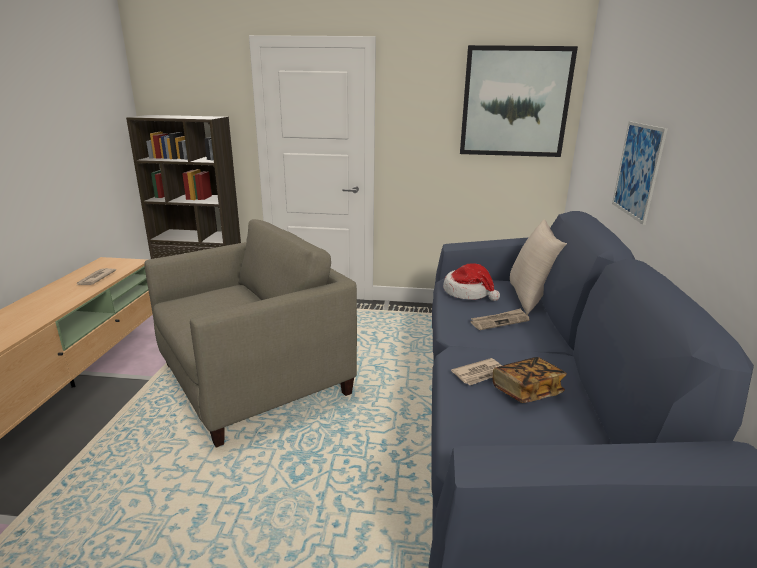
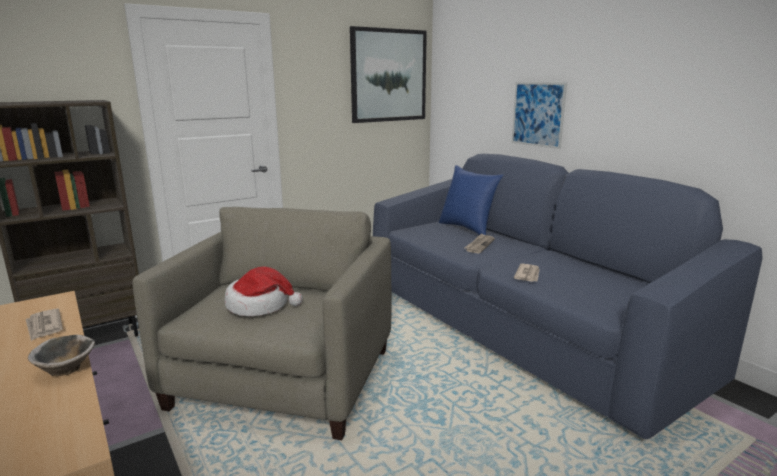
camera: 40 degrees left, 5 degrees down
(52, 310) = (66, 369): none -> bowl
(468, 292) = (427, 235): hat -> hat (260, 305)
(526, 391) = (564, 274): book -> none
(530, 298) = (468, 228): beige pillow -> blue pillow

